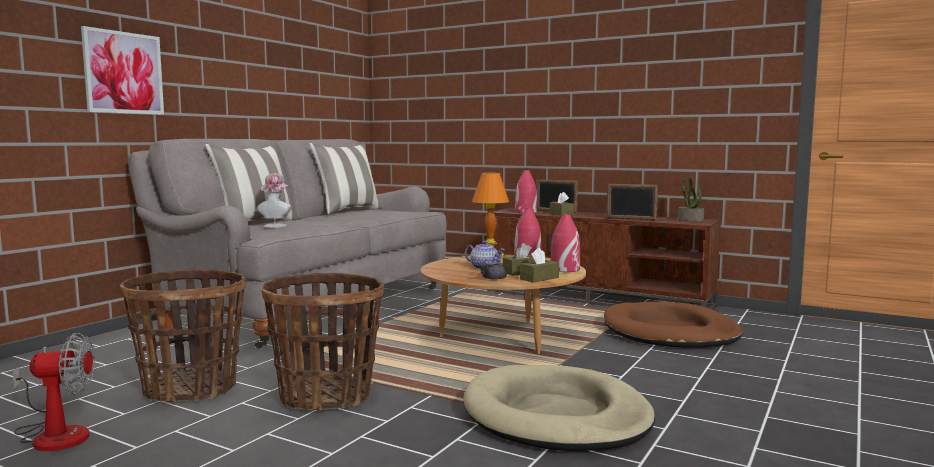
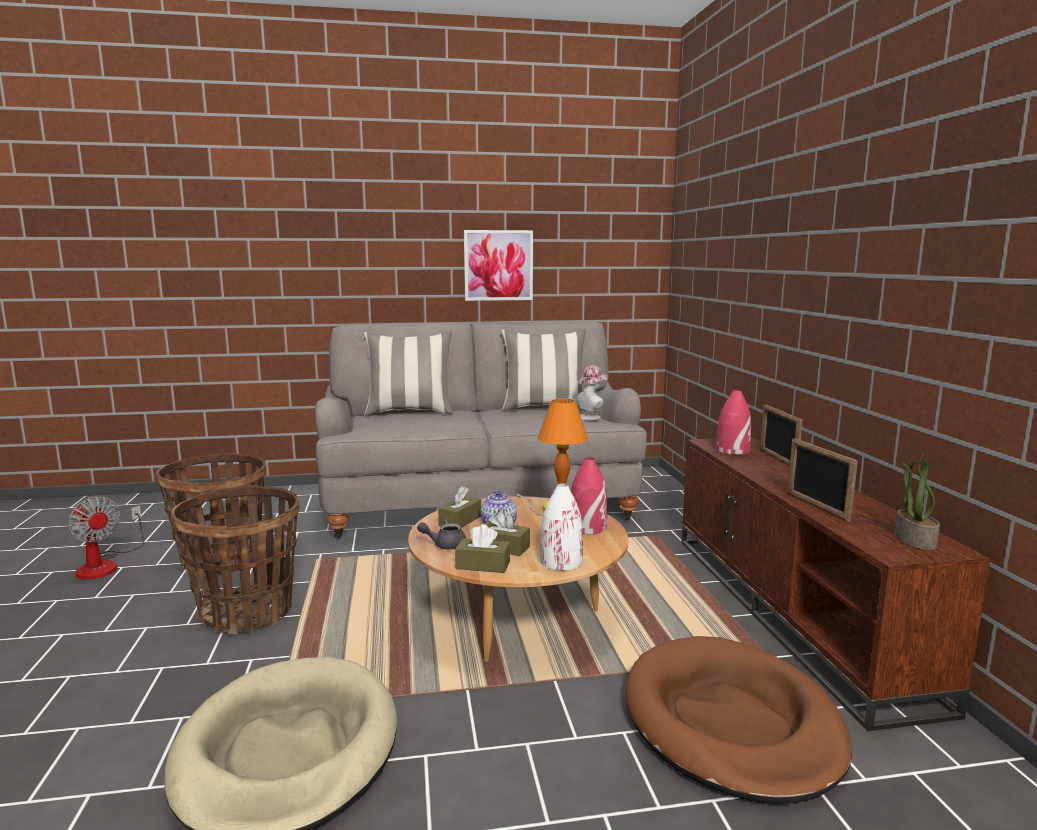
camera: 50 degrees right, 5 degrees up
(123, 73) = (336, 262): picture -> picture (498, 265)
(276, 225) = (395, 420): hat -> hat (591, 417)
(561, 214) = (760, 467): brown tissue box -> brown tissue box (460, 521)
(564, 269) = (561, 561): red vase -> white vase

